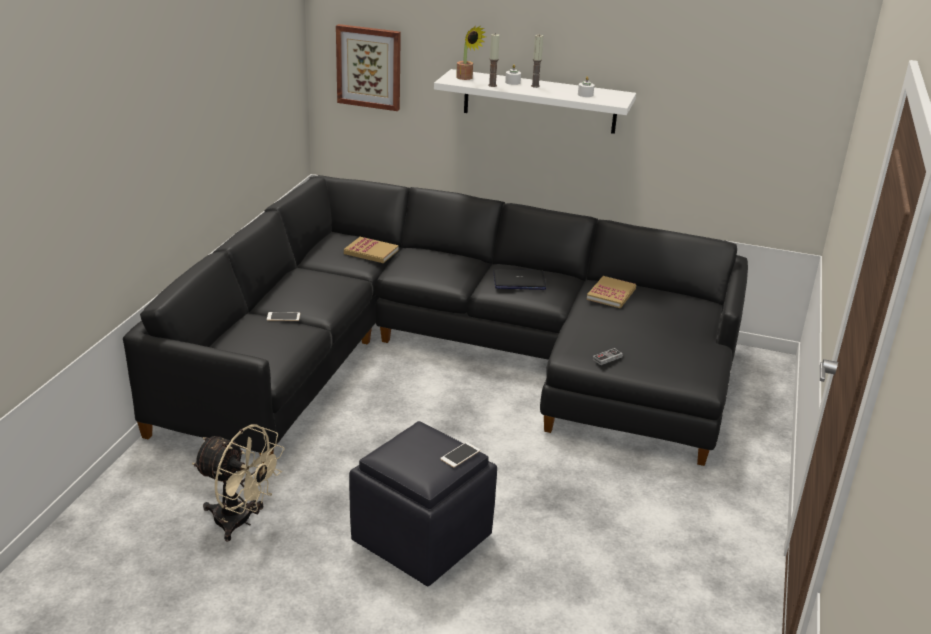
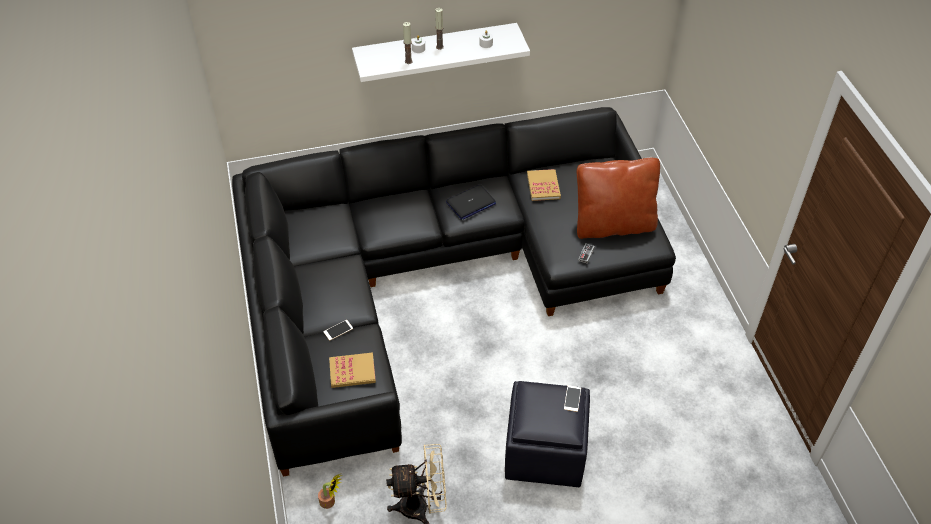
camera: 30 degrees left, 20 degrees up
(369, 67) = (272, 66): picture -> none
(371, 252) = (337, 223): book -> book (352, 371)
(466, 78) = (379, 58): potted plant -> potted plant (330, 502)
(664, 348) = (613, 225): none -> brown pillow

